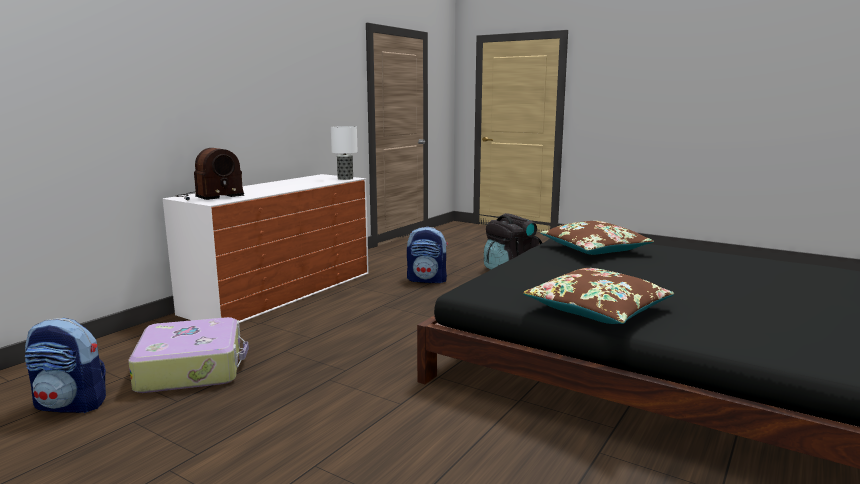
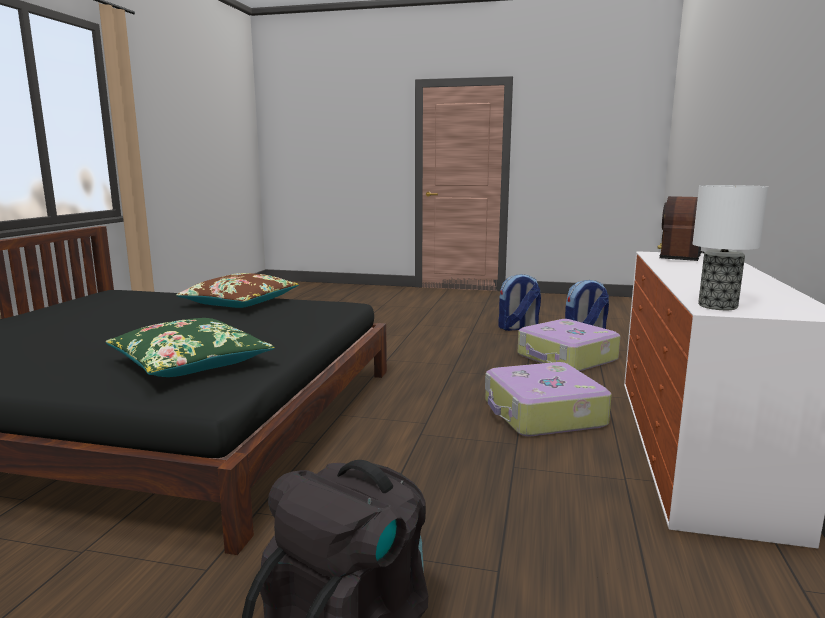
camera: 160 degrees right, 0 degrees up
(334, 318) = (542, 414): none -> suitcase
(427, 280) = (521, 528): backpack -> backpack (518, 328)
(594, 249) = (191, 363): brown pillow -> green pillow

